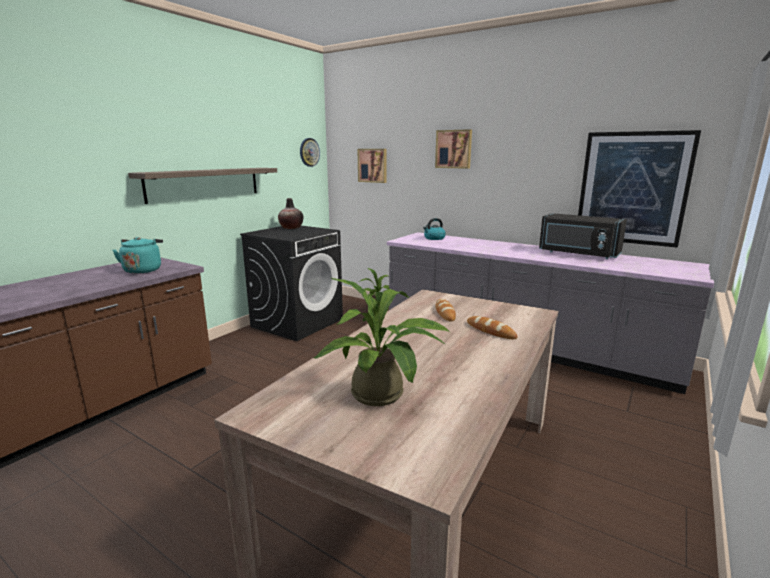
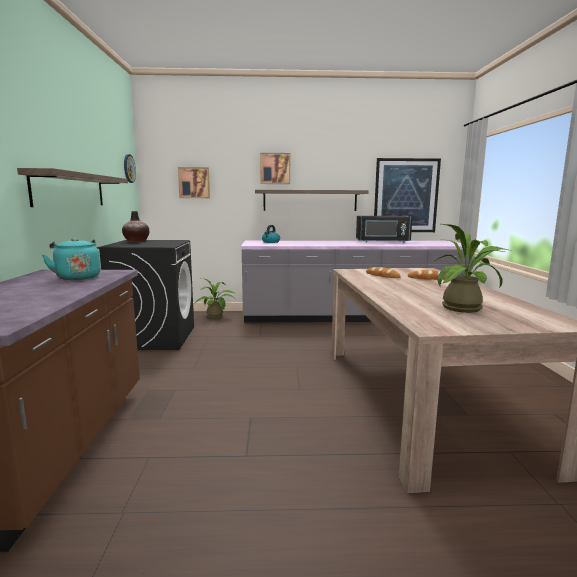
camera: 35 degrees left, 5 degrees down
(492, 189) = (310, 200): none -> shelf

